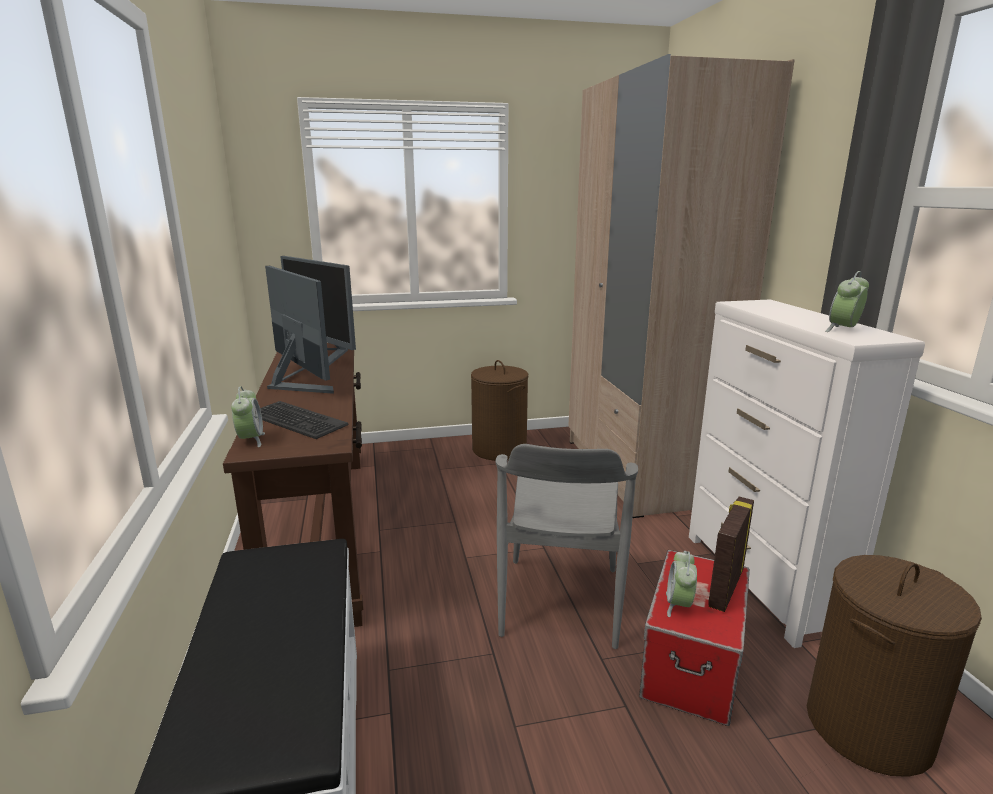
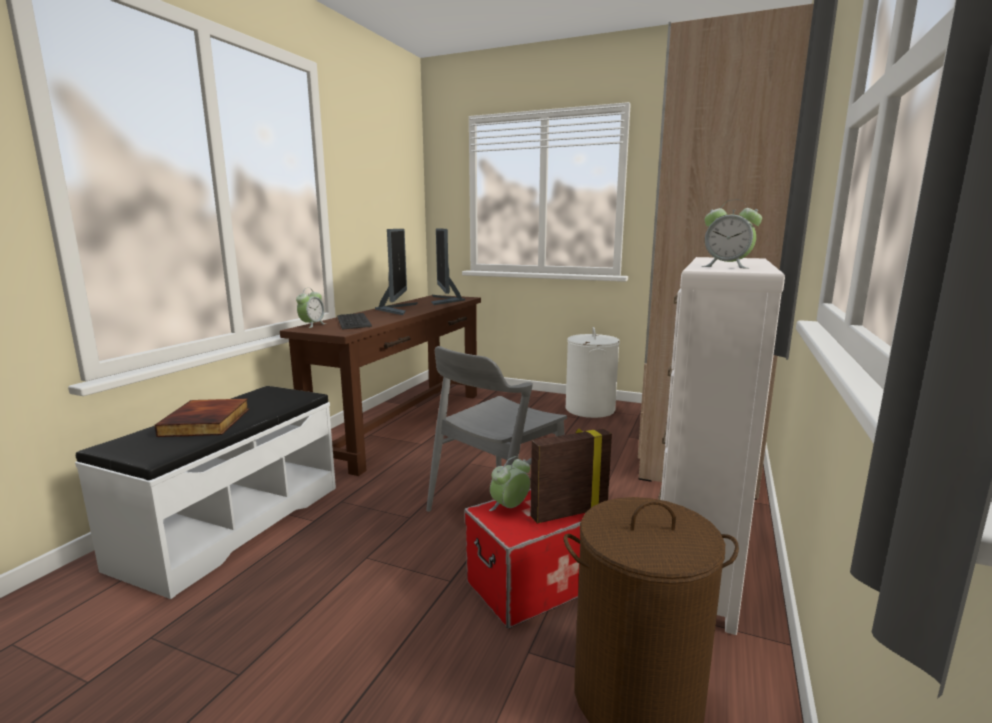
camera: 35 degrees right, 5 degrees down
(265, 651) = (207, 422): none -> book
(499, 449) = (590, 409): brown laundry basket -> white laundry basket
(843, 330) = (727, 266): alarm clock -> alarm clock turned 135 degrees counterclockwise

